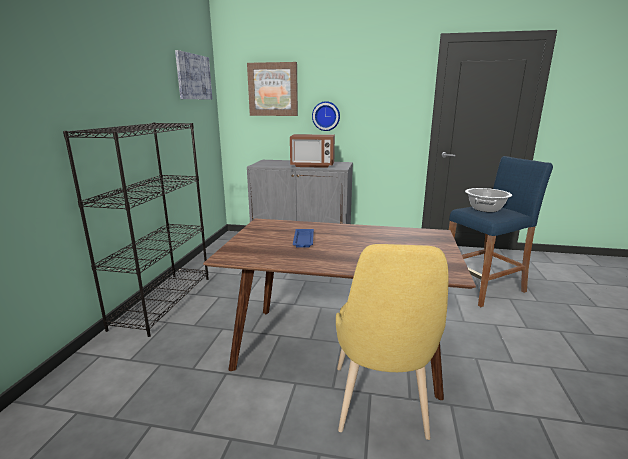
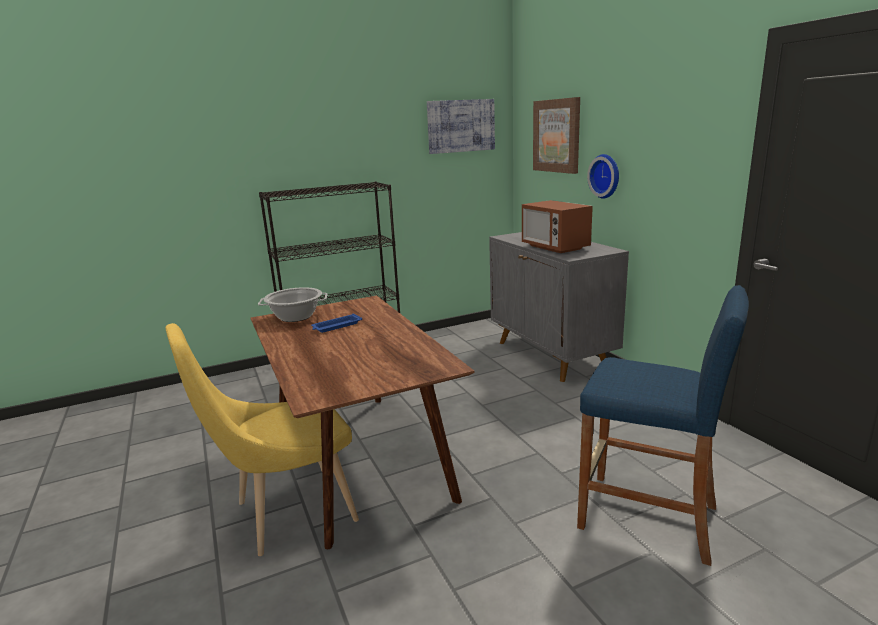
camera: 55 degrees right, 0 degrees up
(485, 209) = (638, 371): cooking pot -> cooking pot (296, 317)

